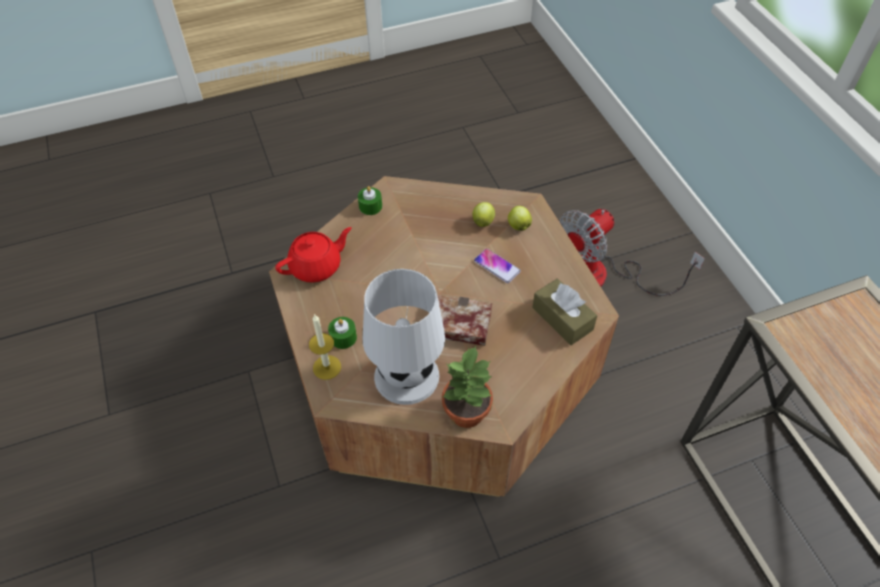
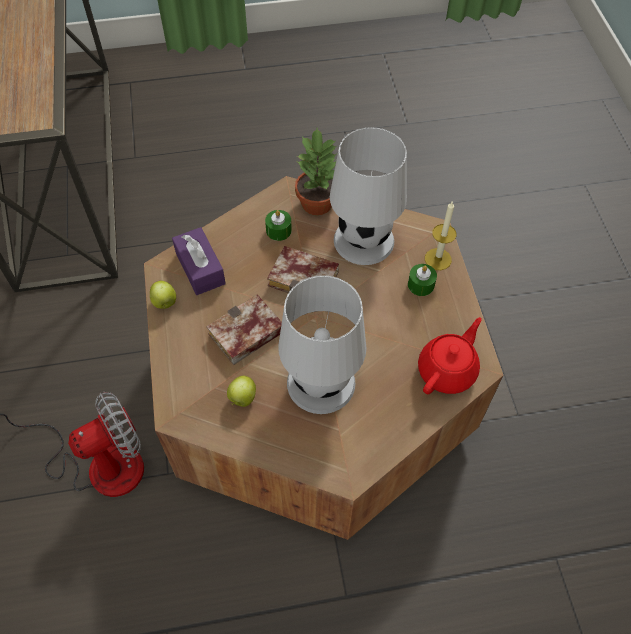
camera: 170 degrees left, 5 degrees up
(317, 266) = (447, 370): red teapot -> red teapot turned 150 degrees clockwise
(370, 206) = (378, 448): green candle -> green candle (278, 230)
(422, 242) = (322, 382): none -> white table lamp
(497, 266) = (245, 336): phone -> book
(518, 225) = (202, 385): apple -> apple (165, 303)
(562, 318) = (200, 268): brown tissue box -> purple tissue box

